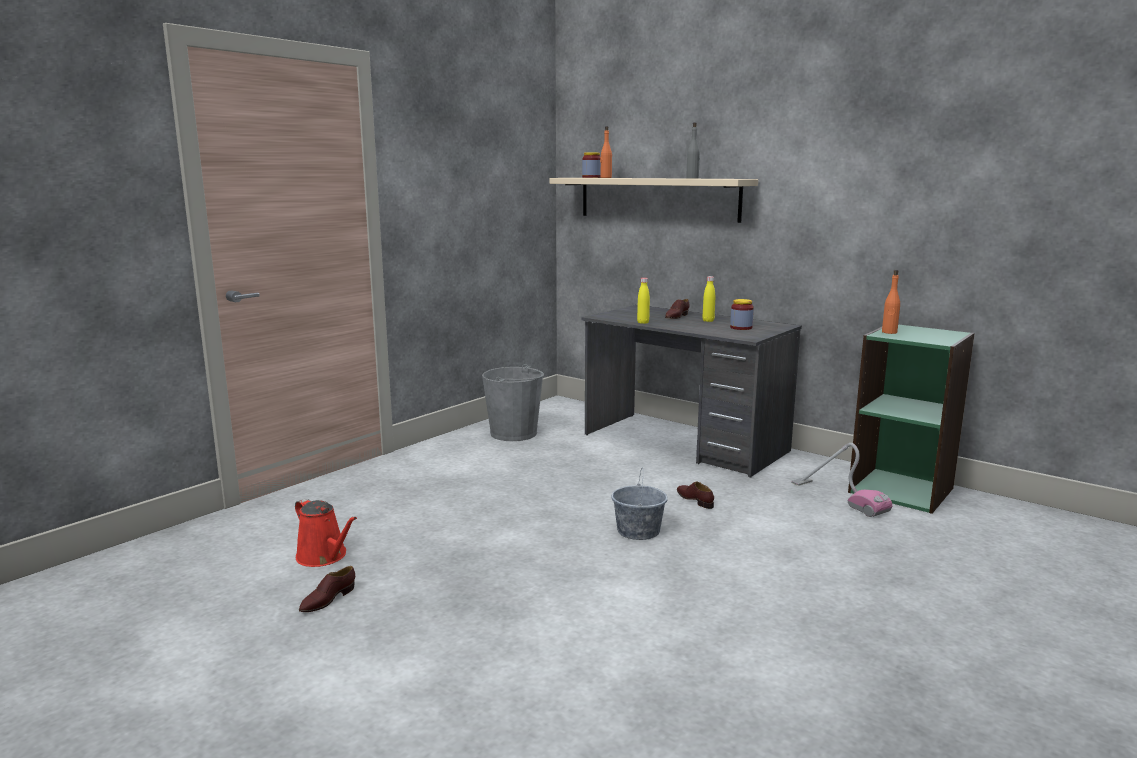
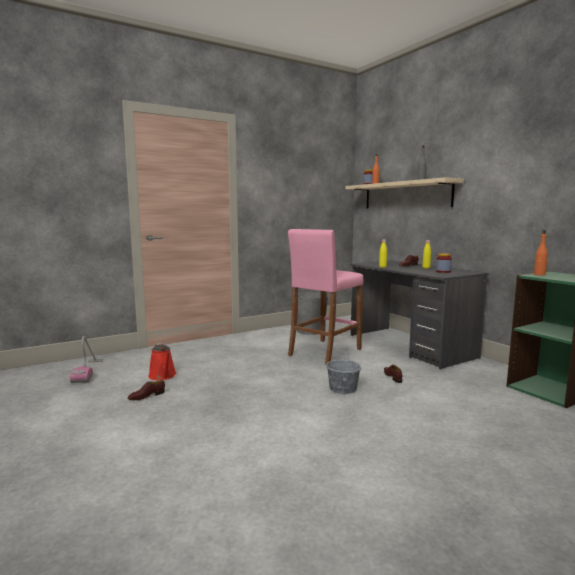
camera: 20 degrees right, 5 degrees down
(566, 471) = (324, 352): none -> pink stool
(838, 498) = (496, 388): vacuum cleaner -> vacuum cleaner (88, 371)

